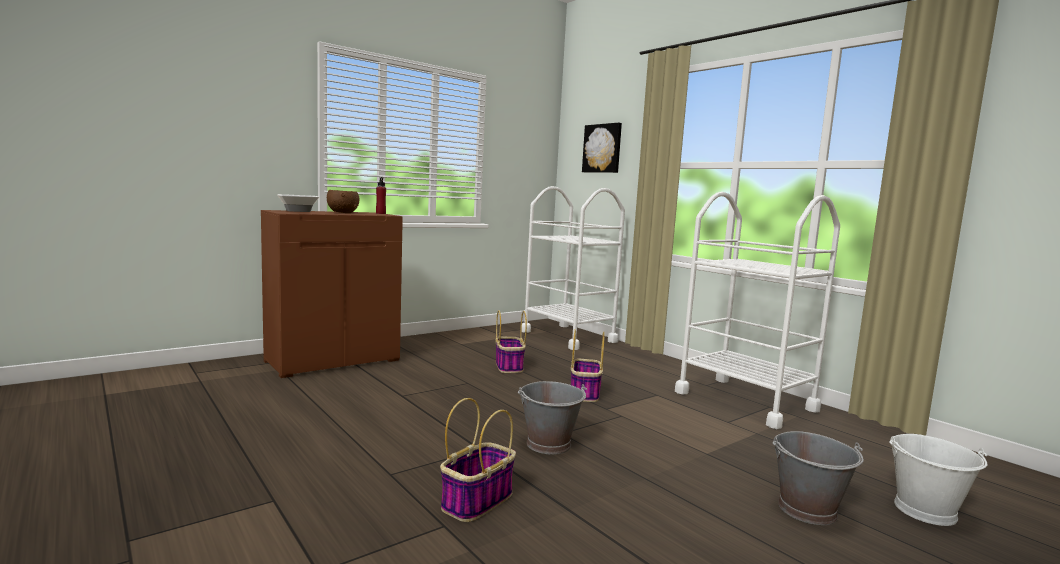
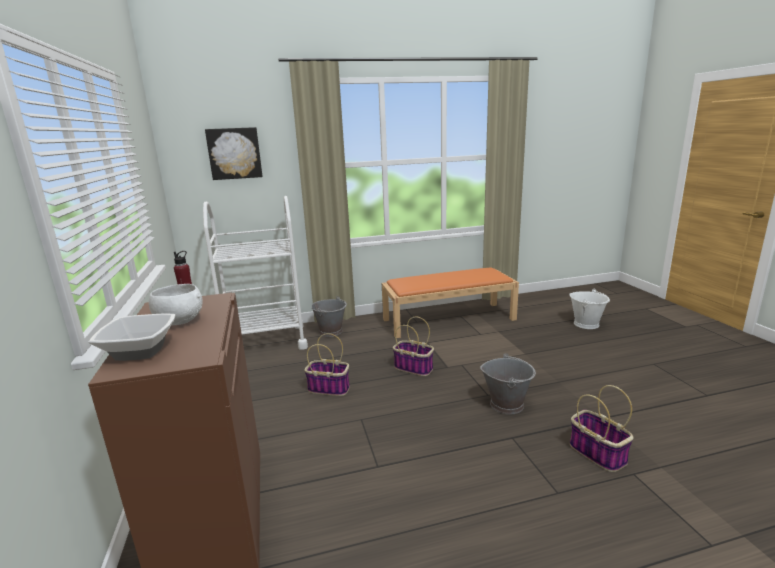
camera: 65 degrees left, 10 degrees up
(343, 213) = (179, 321): brown bowl -> white bowl
(745, 401) = (449, 319): white cart -> orange bench
(808, 510) = (590, 348): grey bucket -> grey bucket (331, 331)

